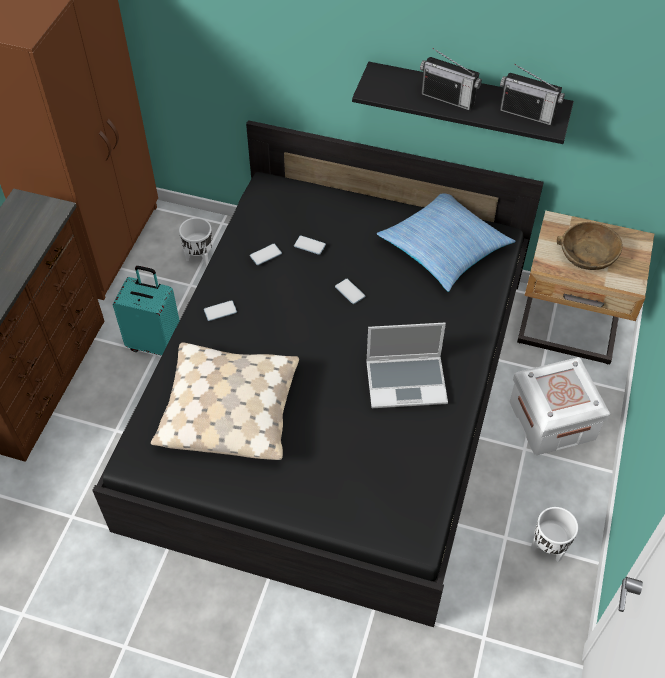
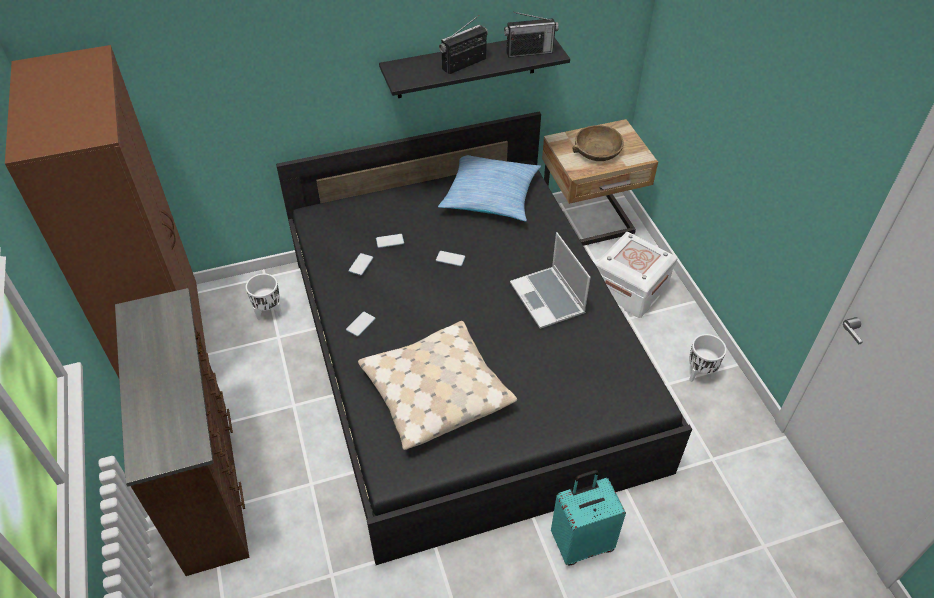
camera: 35 degrees left, 5 degrees down
(156, 343) = (287, 396): turquoise suitcase -> turquoise suitcase (581, 542)
(407, 382) = (548, 299): laptop -> laptop turned 105 degrees clockwise
(448, 98) = (464, 64): radio -> radio turned 150 degrees clockwise

